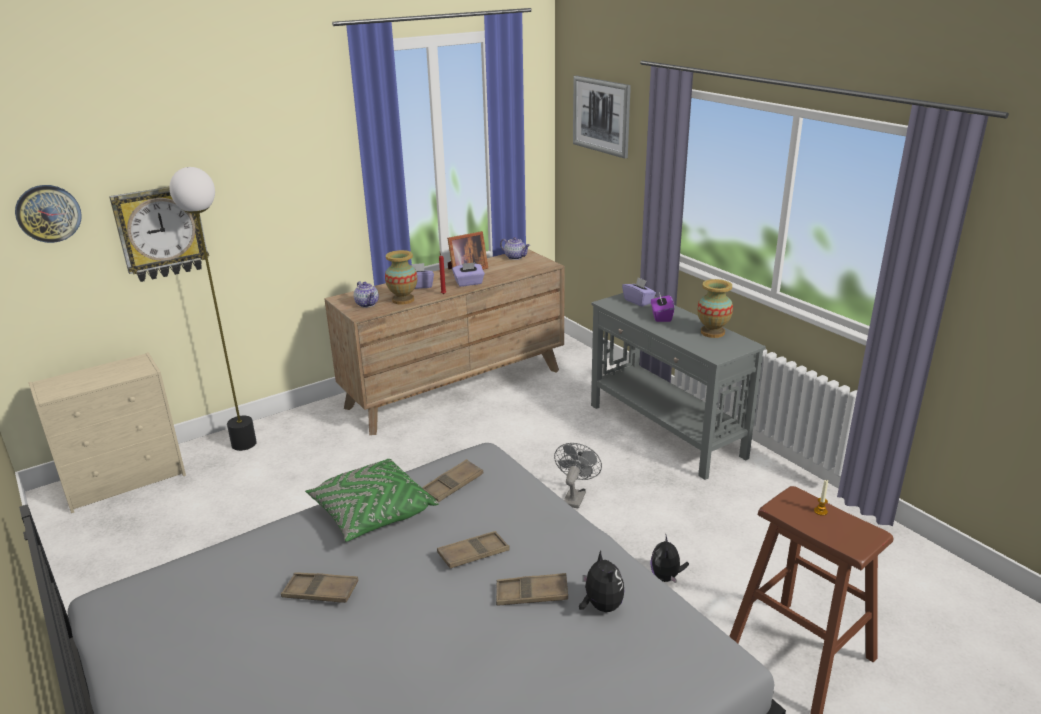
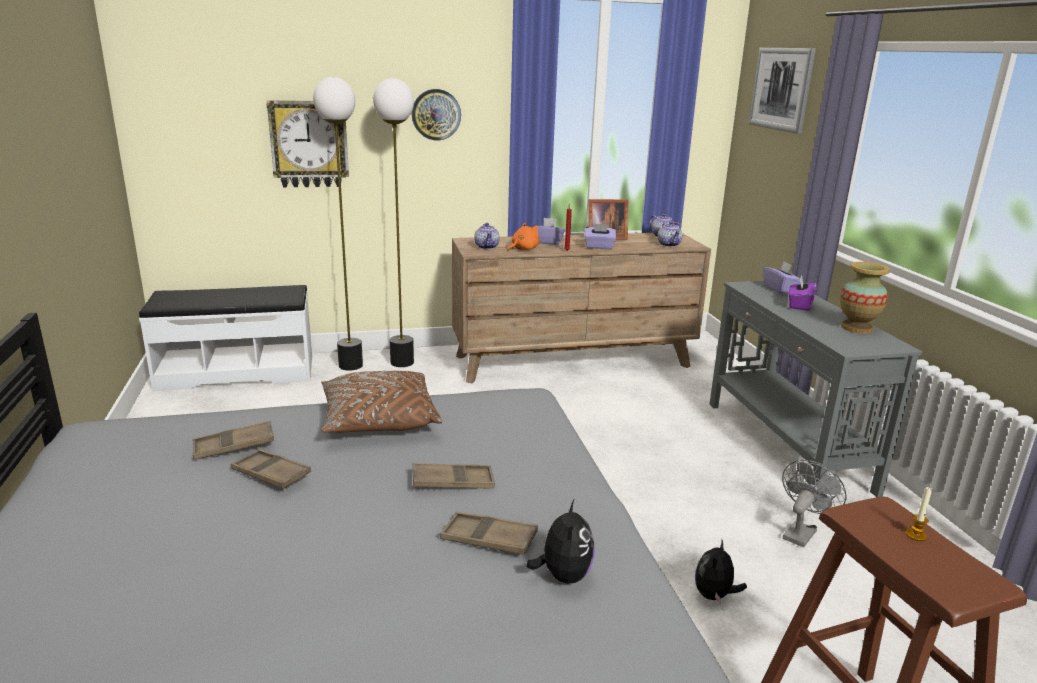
camera: 20 degrees right, 5 degrees down
(48, 213) = (212, 106): wall clock -> wall clock (436, 114)
(126, 481) = (237, 372): beige dresser -> white bench
(294, 427) = (402, 362): none -> floor lamp
(372, 513) = (379, 420): green pillow -> brown pillow
(403, 300) = (523, 249): vase -> orange plush toy
(453, 485) = (478, 415): brown tray -> brown tray (234, 446)
(527, 268) = (669, 245): none -> teapot
(575, 496) = (646, 484): grey fan -> grey fan (801, 532)

